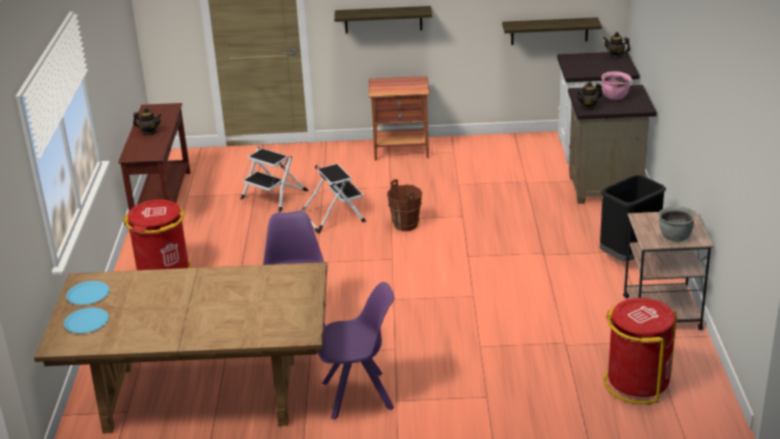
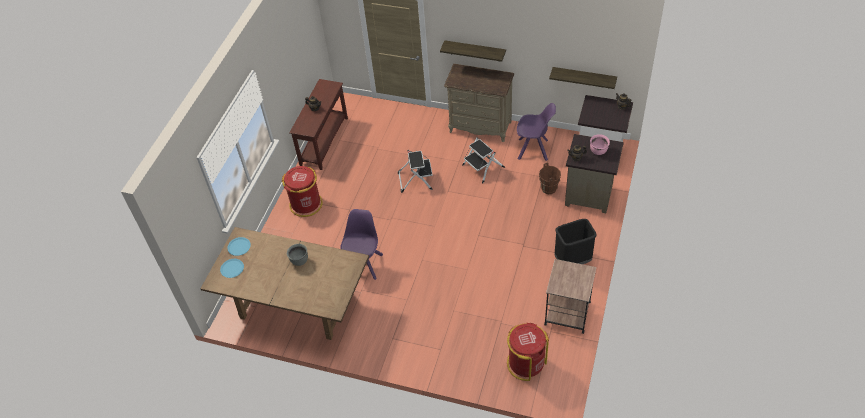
camera: 20 degrees right, 20 degrees up
(275, 195) = (389, 152): step ladder -> step ladder (483, 167)
(359, 395) = (374, 329): purple chair -> purple chair (534, 149)
(402, 150) = (480, 128): nightstand -> beige dresser
(406, 225) = (454, 198): brown bucket -> brown bucket (549, 188)
(675, 237) = (570, 288): grey cooking pot -> grey cooking pot (299, 260)

